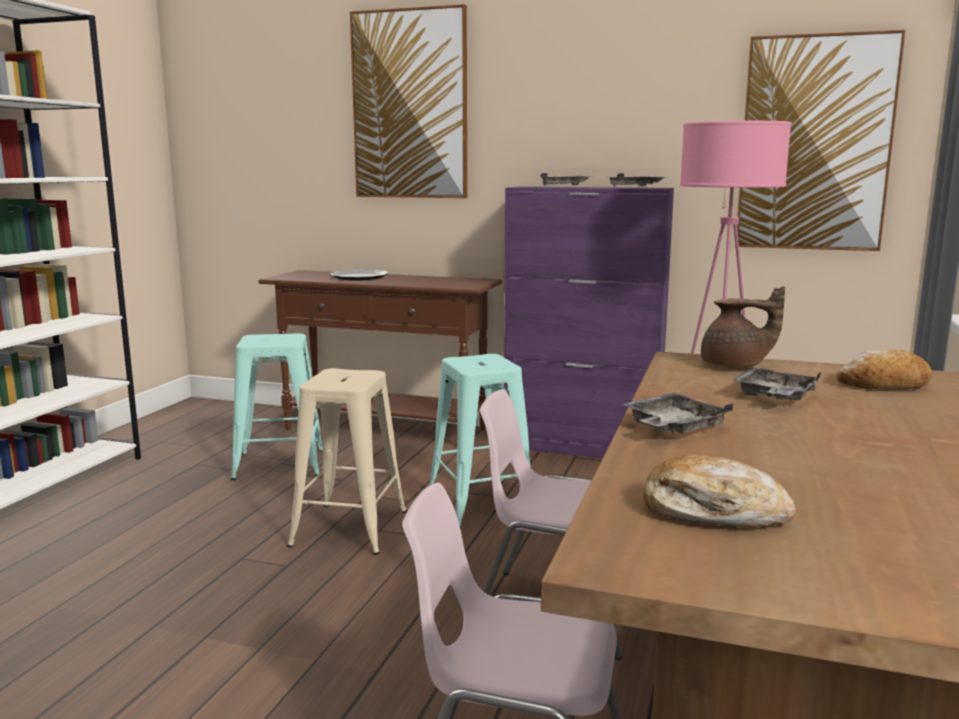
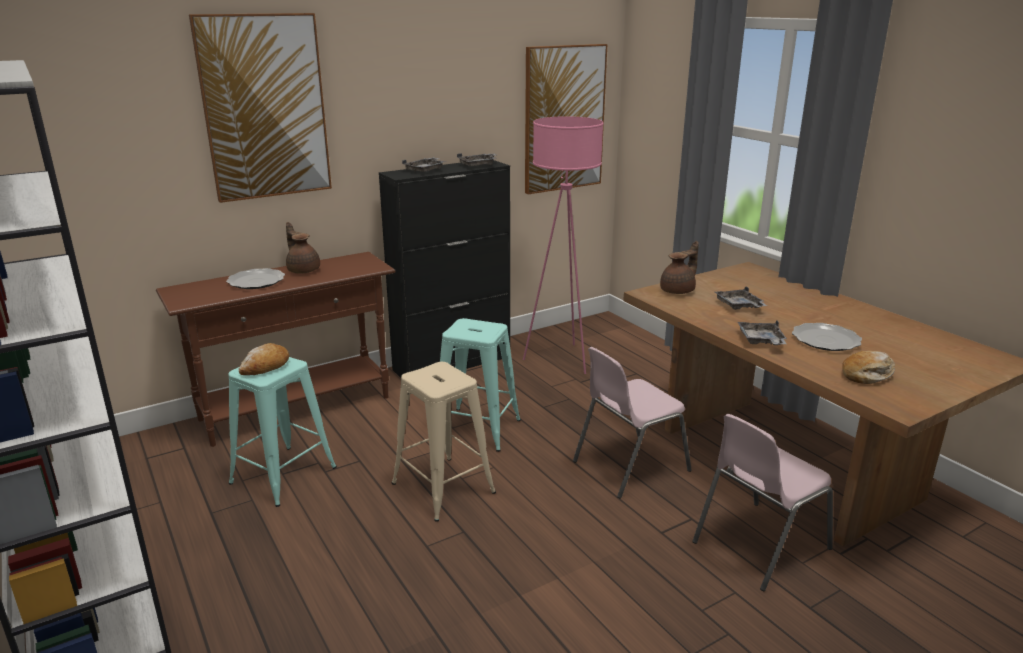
camera: 50 degrees left, 10 degrees up
(411, 278) = (303, 270): none -> brown teapot
(582, 448) = (453, 363): purple cabinet -> black cabinet
(793, 461) = (825, 339): none -> plate
(884, 385) = (745, 282): bread -> bread (265, 367)

